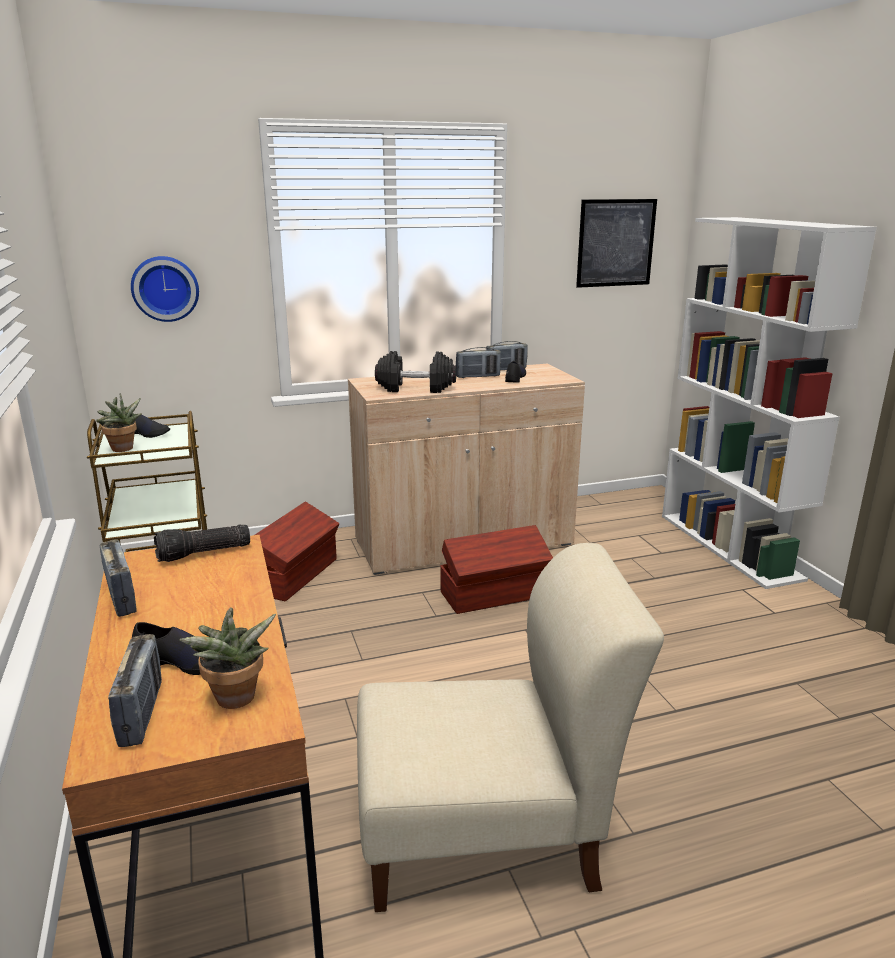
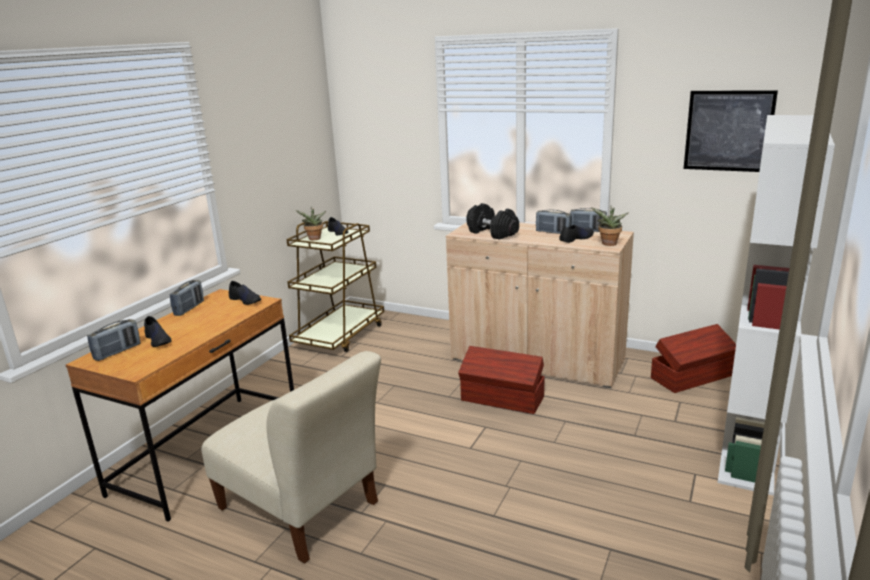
camera: 45 degrees right, 0 degrees up
(165, 288) = (380, 145): wall clock -> none
(203, 554) = (245, 300): flashlight -> black shoe
(235, 701) = (143, 360): potted plant -> potted plant (608, 244)
(295, 575) = (413, 344): brown storage box -> brown storage box (692, 377)

